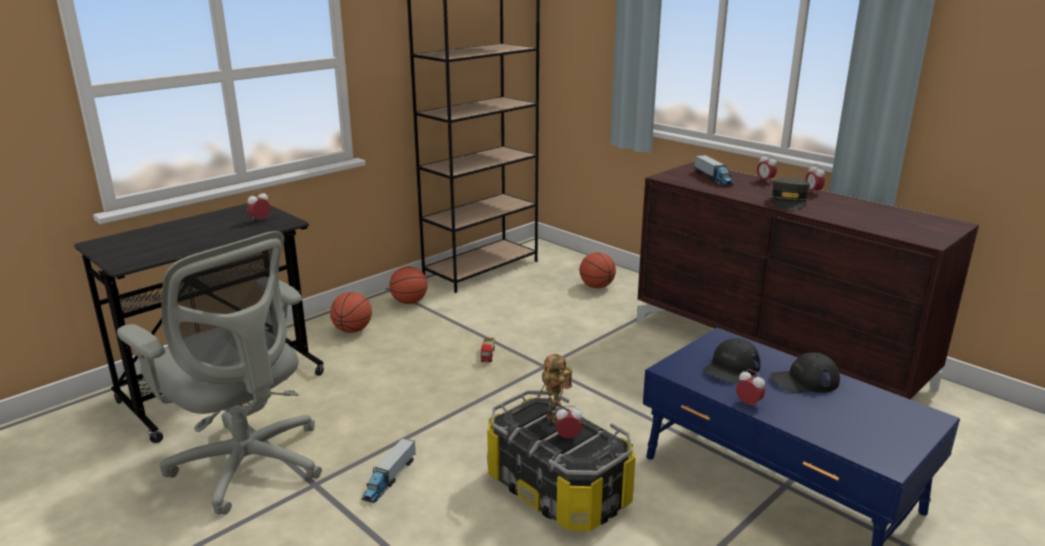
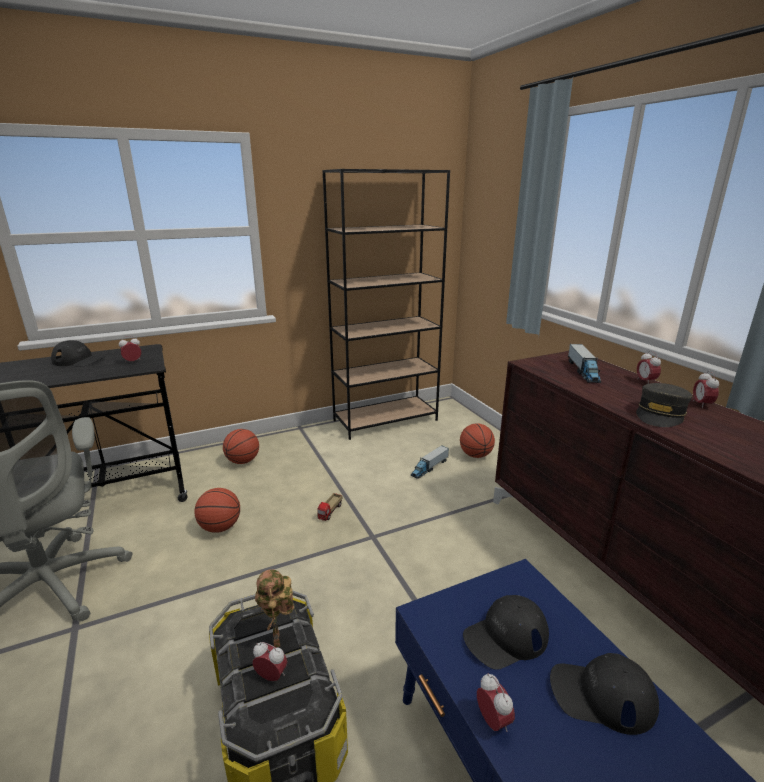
camera: 20 degrees right, 0 degrees up
(192, 226) = (79, 360): none -> black cap
(389, 478) = (138, 642): toy truck -> toy truck (429, 468)
(409, 302) = (306, 442): basketball -> basketball (220, 527)

